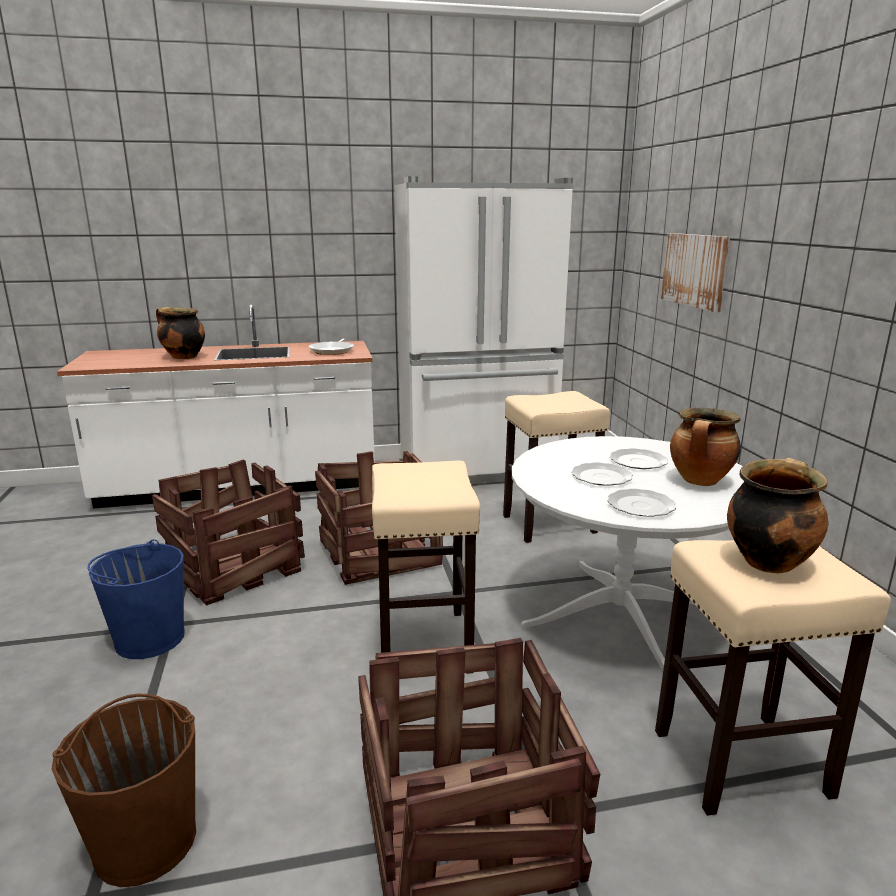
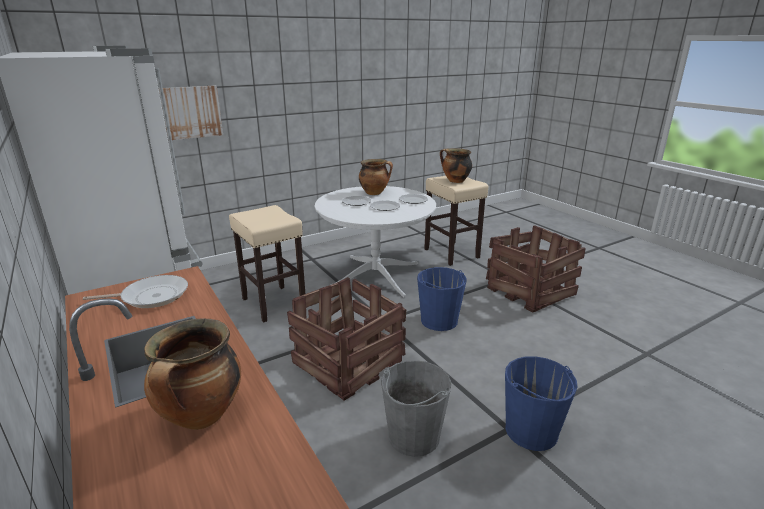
camera: 110 degrees left, 5 degrees up
(146, 841) = (617, 352): brown bucket -> none
(235, 567) = (413, 436): crate -> grey bucket
(423, 642) = (439, 321): beige stool -> blue bucket

